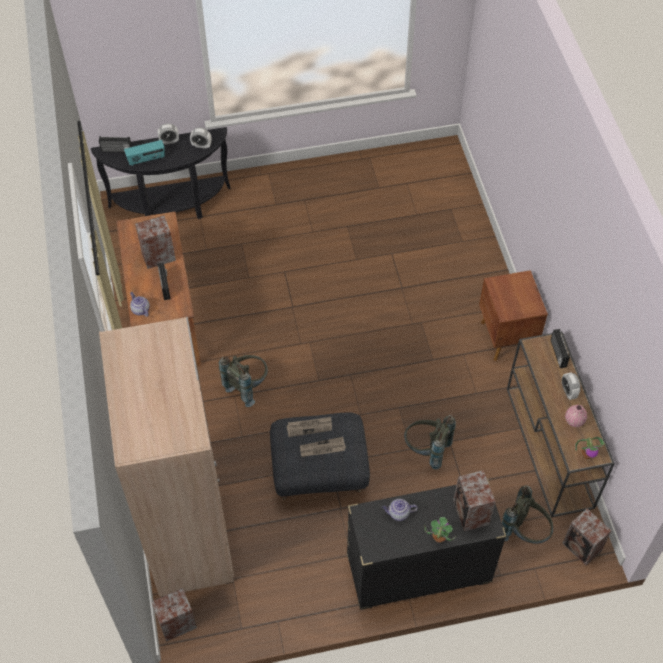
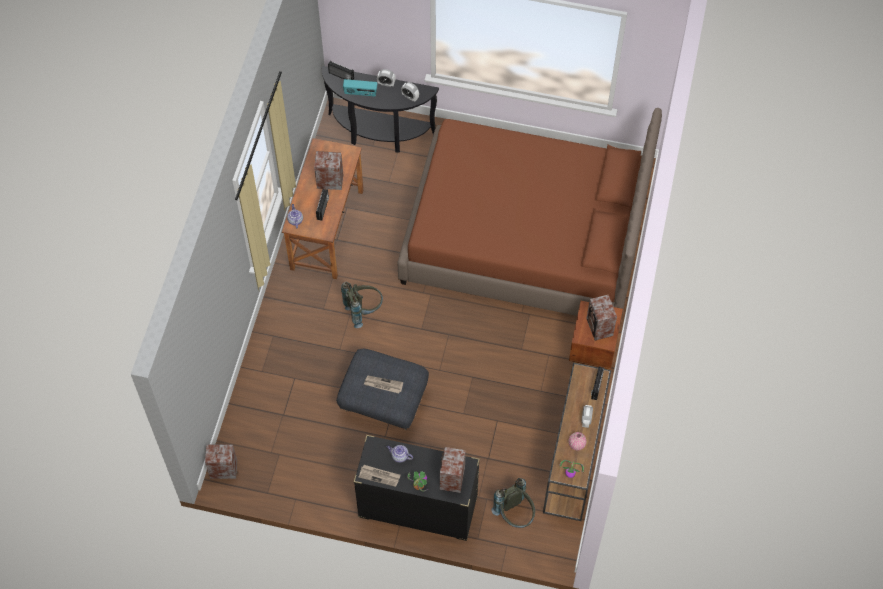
camera: 25 degrees right, 5 degrees up
(188, 529) = (265, 404): beige wardrobe -> none
(309, 427) = (382, 364): newspaper -> newspaper (379, 476)
(374, 251) = (525, 237): none -> brown bed
(426, 450) = (475, 420): grey backpack -> none
(582, 548) = (552, 546): speaker -> speaker (599, 328)

